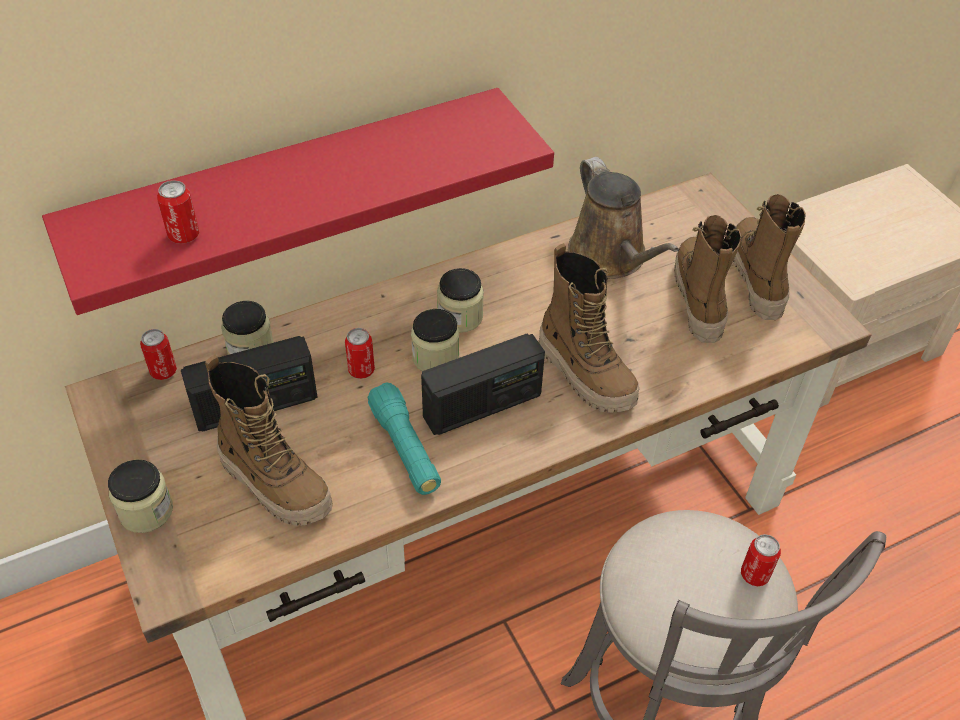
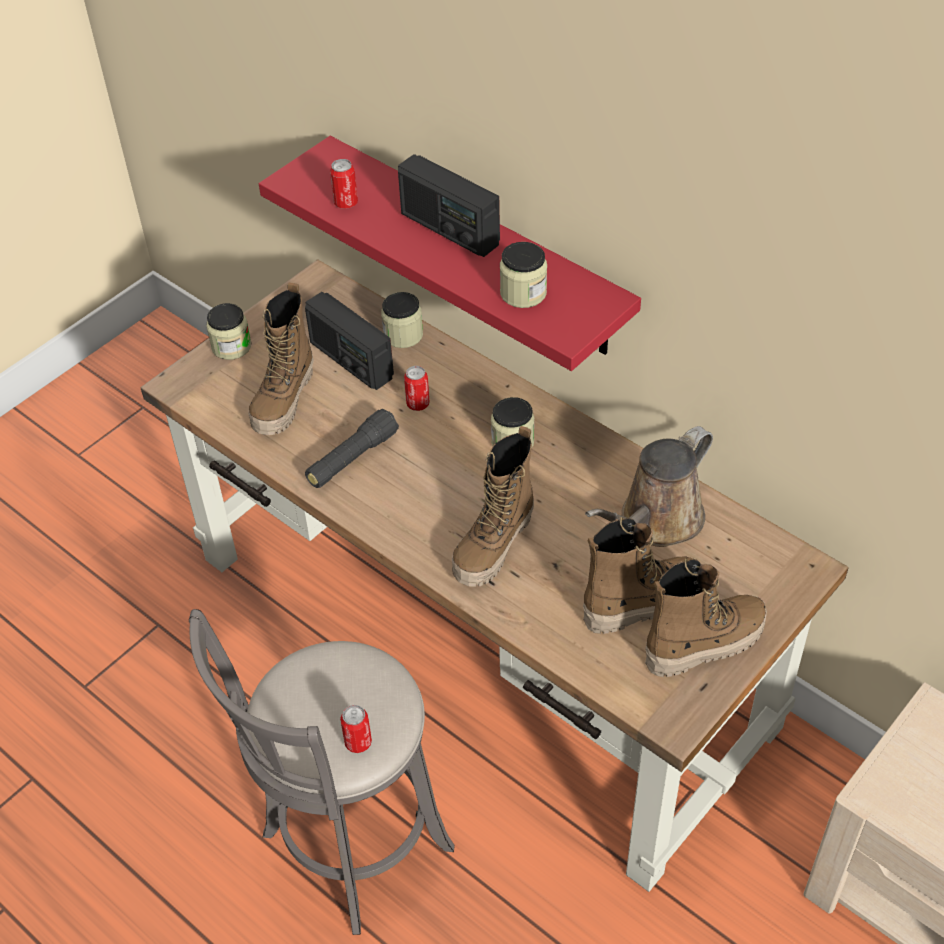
camera: 70 degrees right, 0 degrees up
(163, 371) = (356, 299): can -> none
(405, 448) = (352, 459): turquoise flashlight -> black flashlight
(435, 358) = (456, 443): jar -> jar (523, 293)
(482, 405) = (421, 490): radio -> radio (449, 229)

